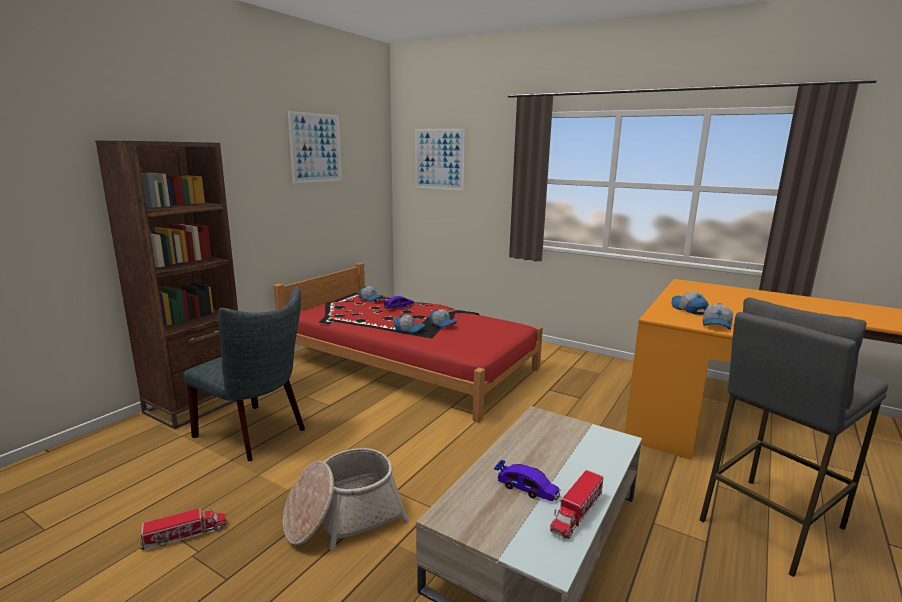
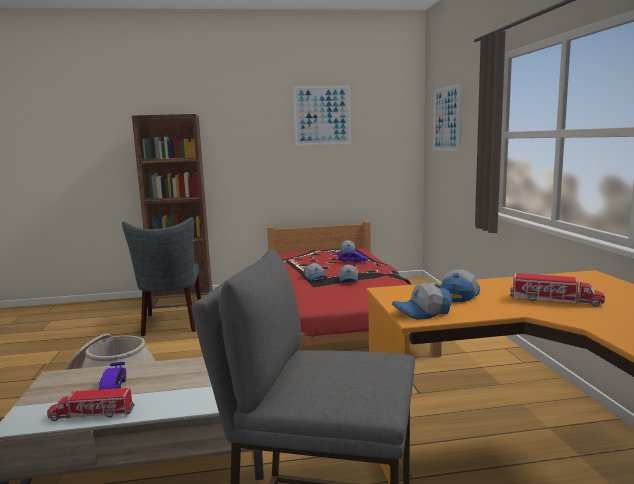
camera: 50 degrees right, 5 degrees down
(185, 535) = (59, 354): toy truck -> toy truck (555, 300)

